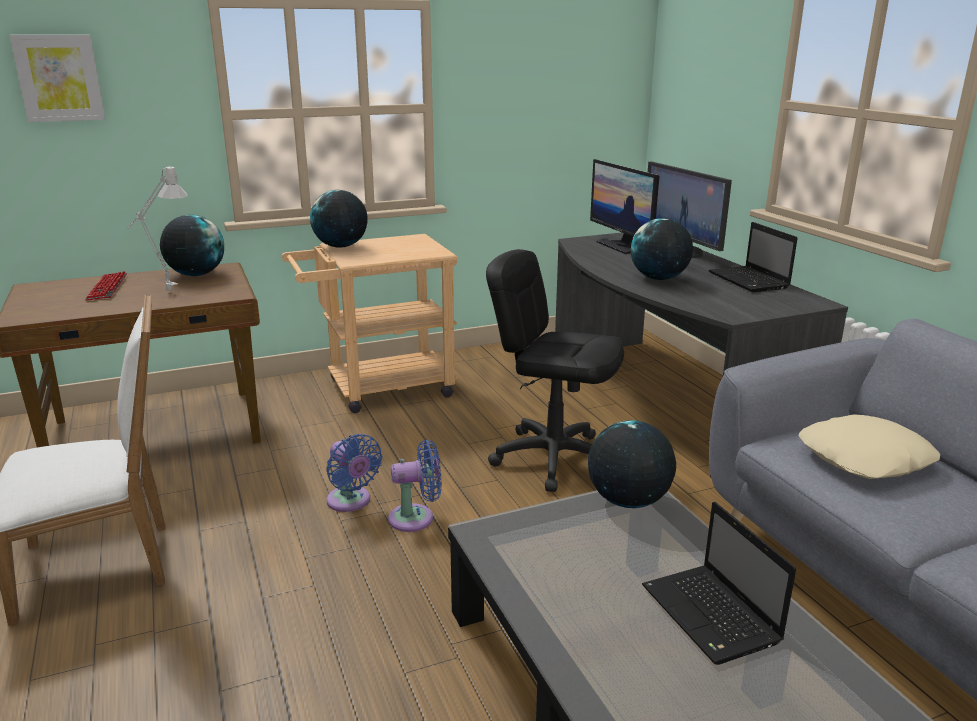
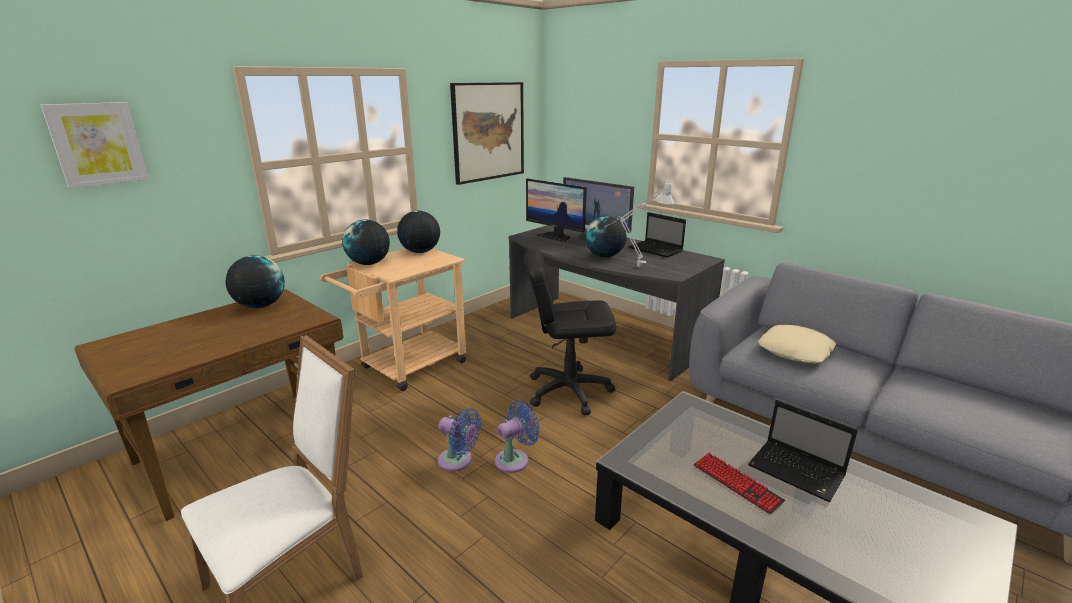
camera: 25 degrees left, 0 degrees up
(107, 288) = (186, 332): keyboard -> keyboard (736, 483)
(165, 290) = (248, 325): grey table lamp -> grey table lamp (633, 267)
(555, 91) = (488, 131): none -> picture
(628, 501) = (685, 411): globe -> globe (420, 252)

